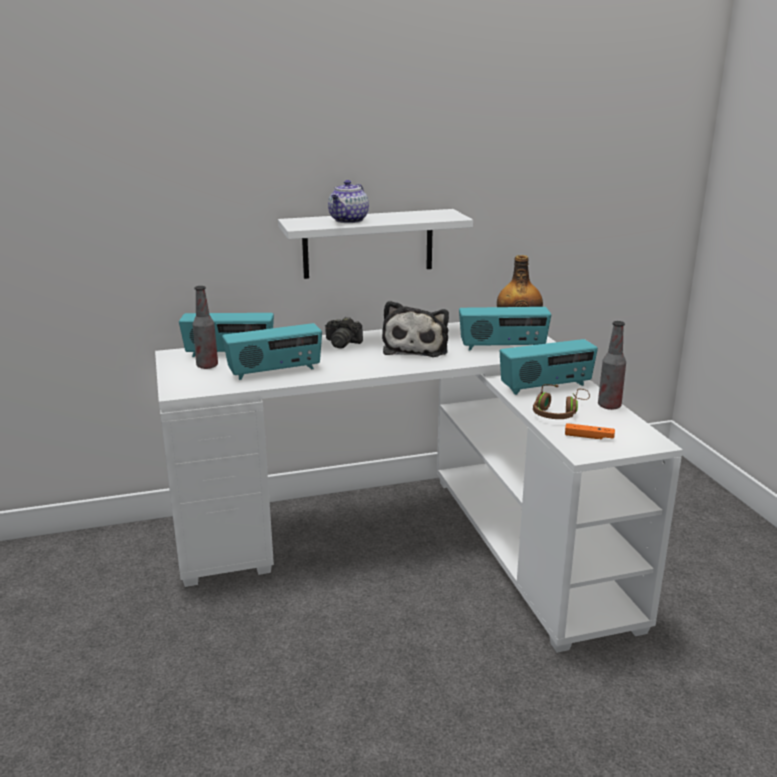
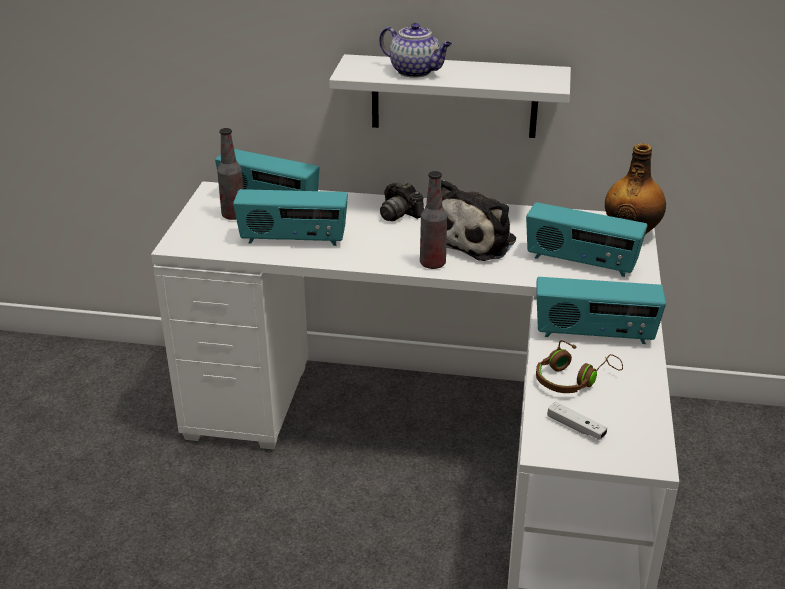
camera: 25 degrees right, 10 degrees up
(348, 221) = (416, 71): teapot -> teapot turned 105 degrees counterclockwise
(589, 437) = (576, 427): orange game controller -> white game controller
(609, 406) = (647, 386): bottle -> bottle (432, 264)

